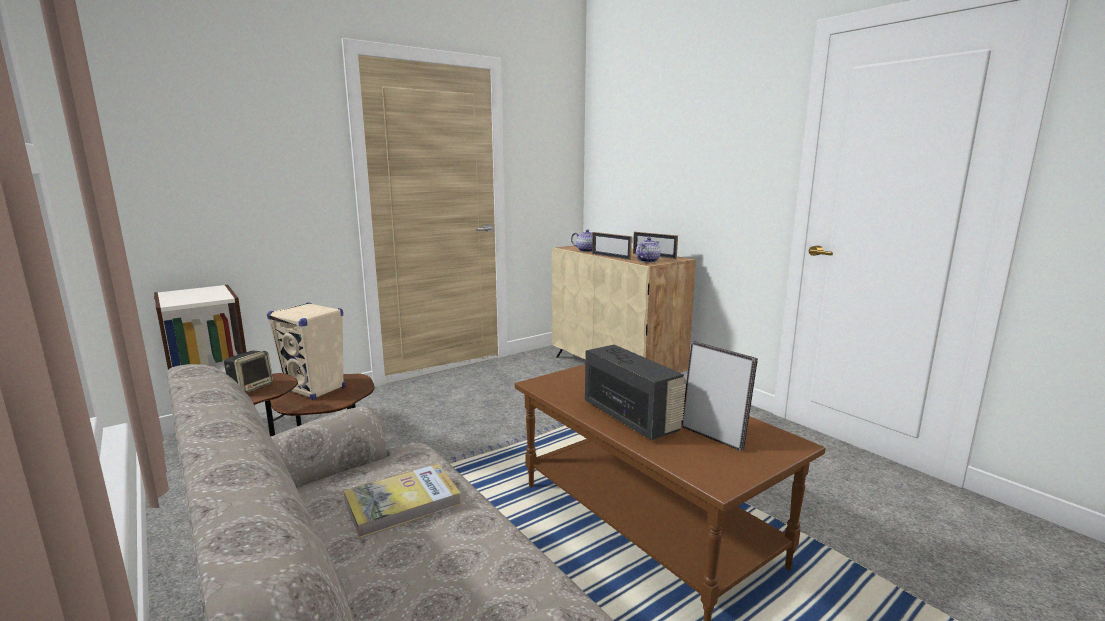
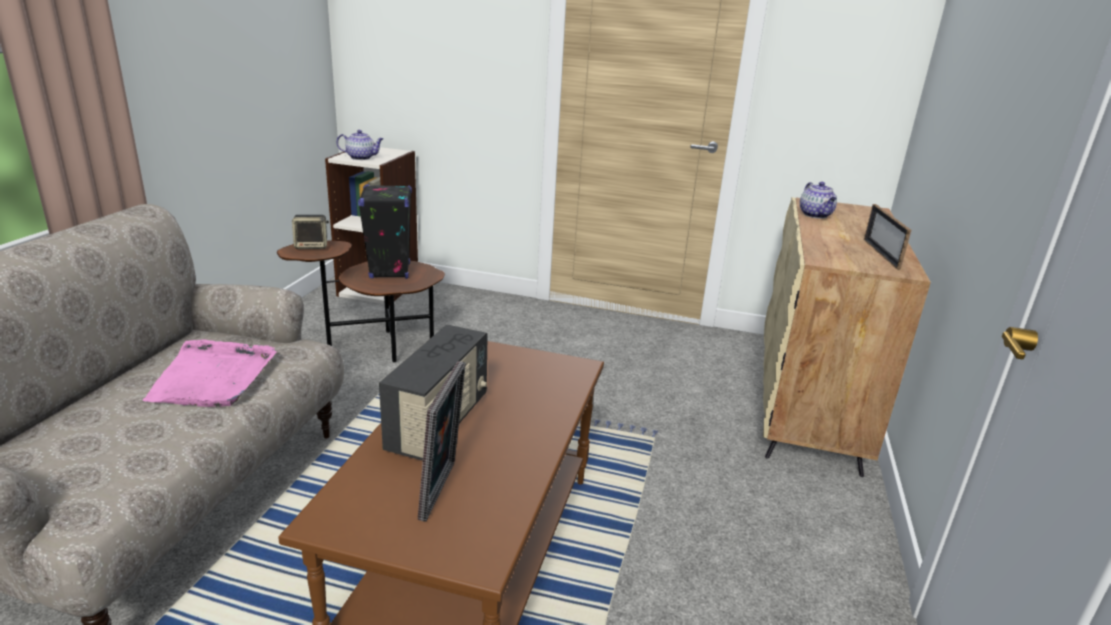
camera: 50 degrees right, 10 degrees up
(316, 389) = (390, 271): beige speaker -> black speaker
(402, 503) = (213, 377): book -> pink tray
(610, 256) = (810, 233): picture frame -> none
(647, 261) = (835, 256): teapot -> teapot (361, 158)

